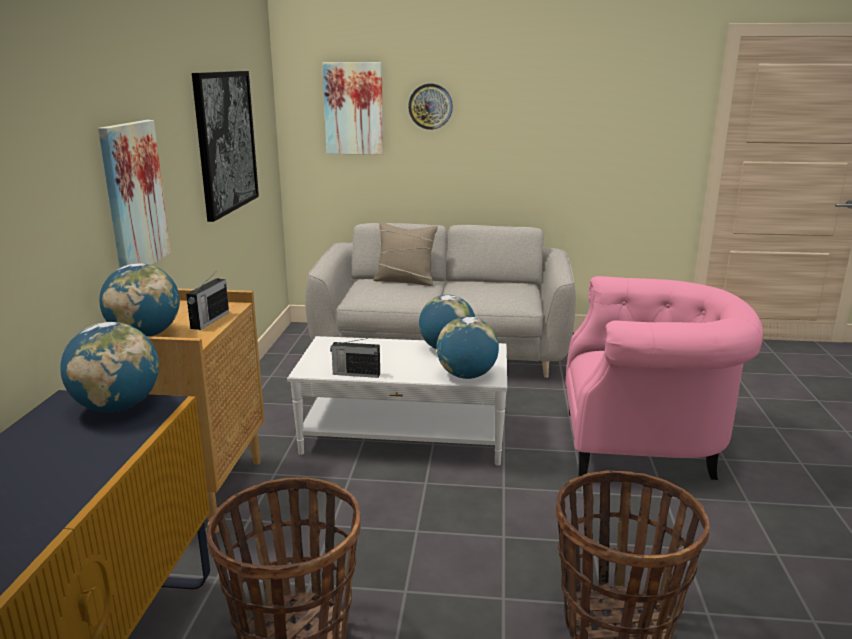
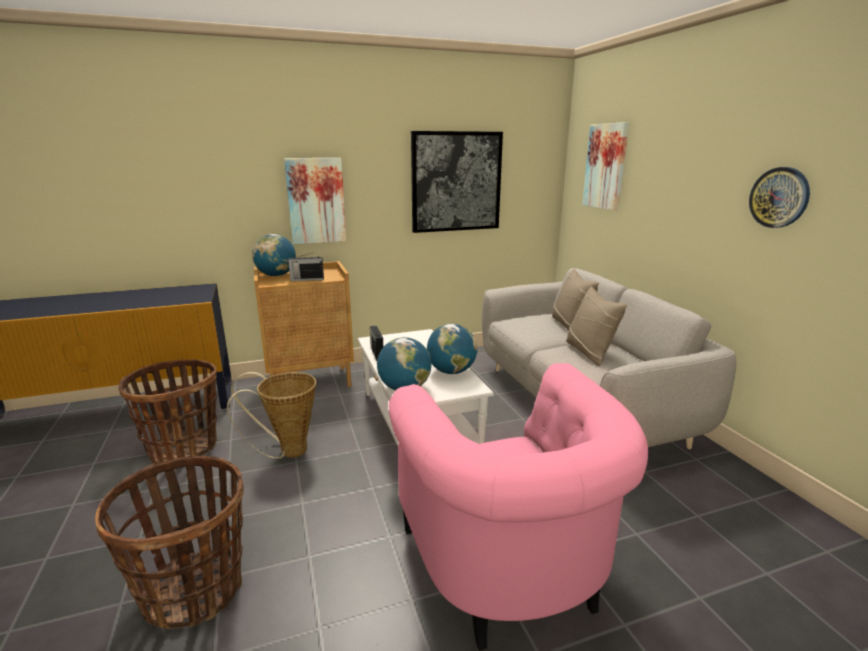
camera: 65 degrees right, 0 degrees up
(117, 407) = (195, 294): globe -> none
(387, 535) = (287, 451): none -> basket
(430, 106) = (657, 166): wall clock -> wall clock (779, 197)
(476, 290) = (589, 352): none -> beige pillow

